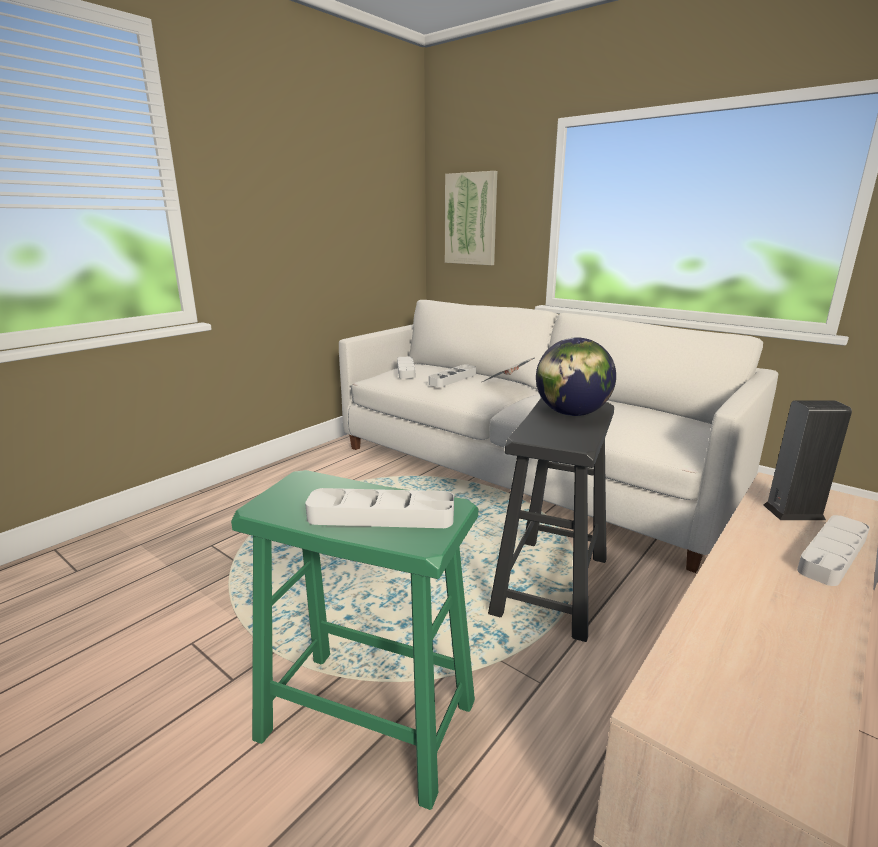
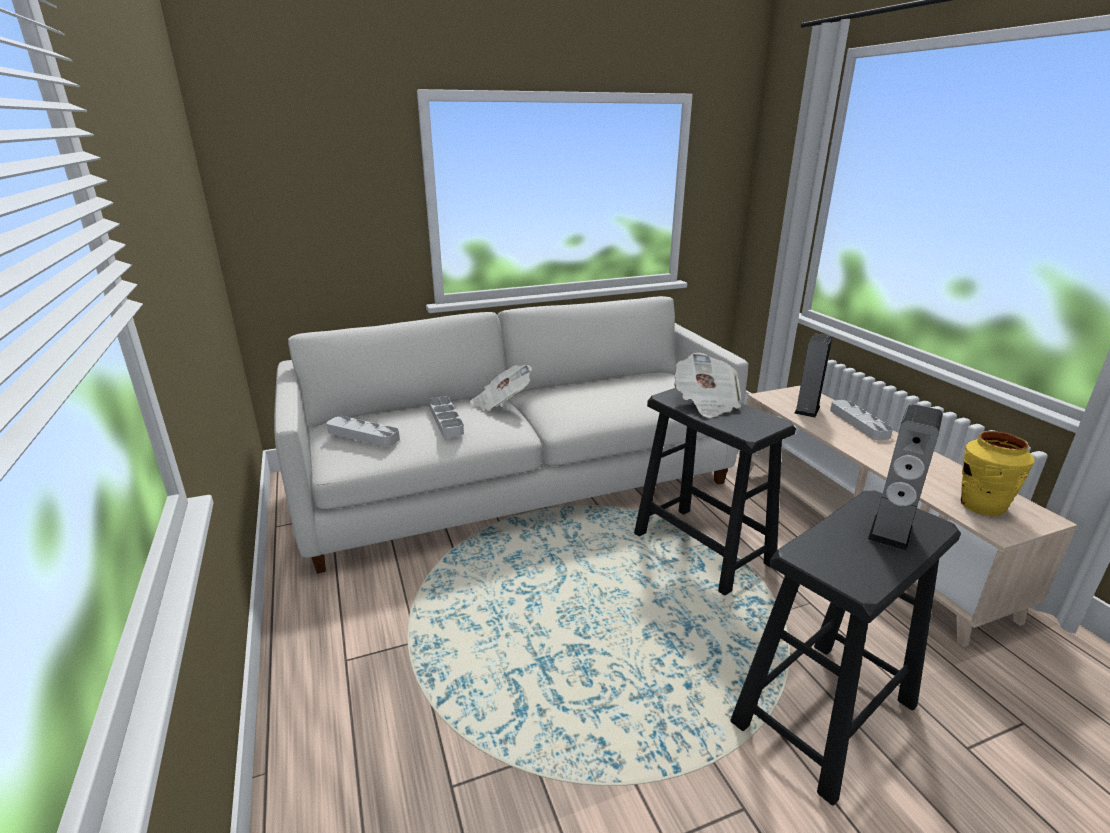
camera: 60 degrees left, 5 degrees up
(366, 718) = (823, 714): green stool -> black stool
(381, 516) = (890, 532): grey tray -> speaker
(471, 219) = (303, 211): picture -> none
(571, 413) = (705, 402): globe -> newspaper
(728, 690) = (981, 506): none -> yellow vase

